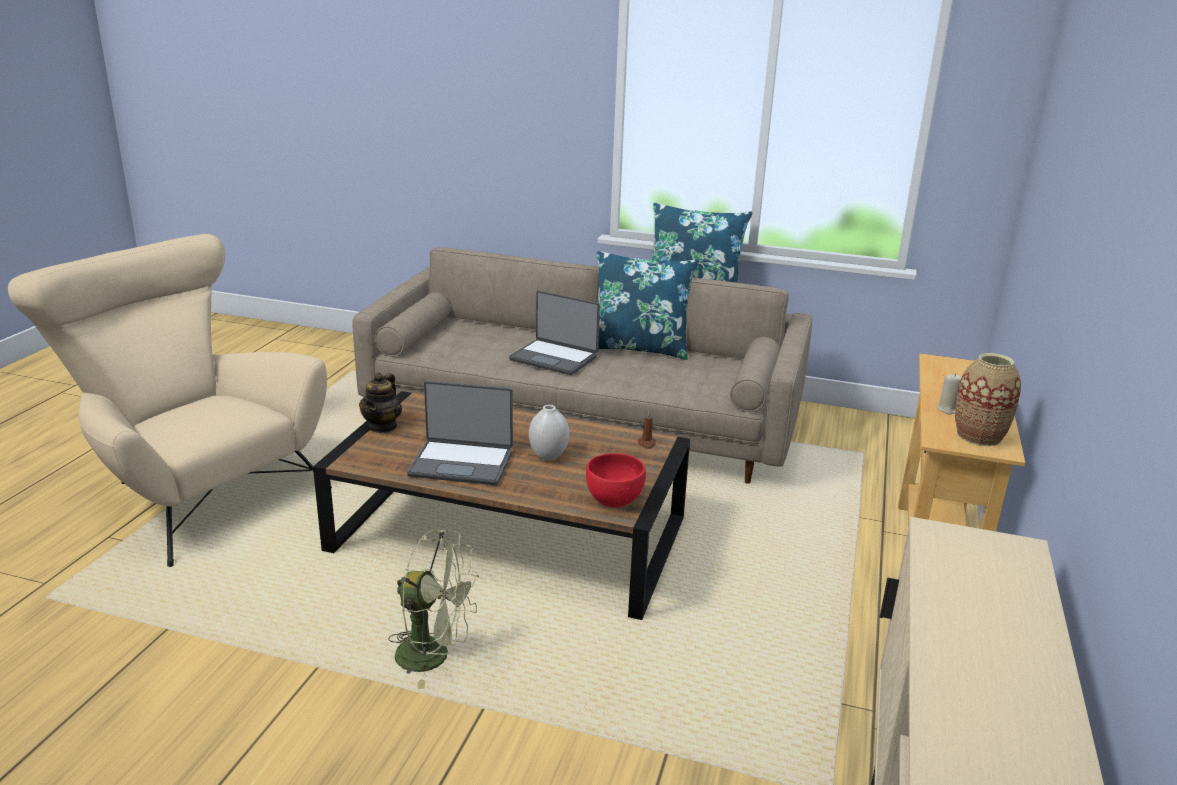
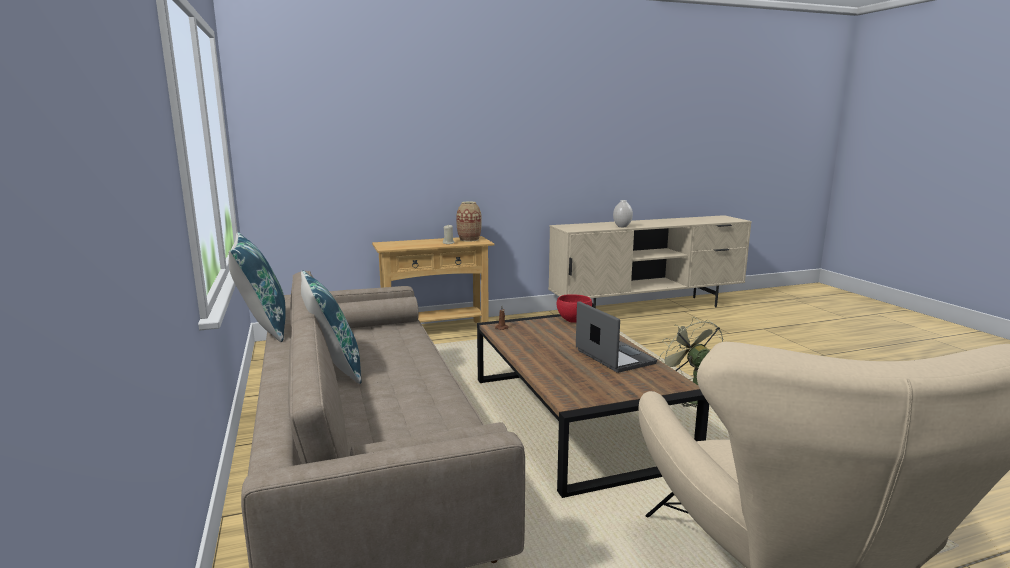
camera: 125 degrees left, 10 degrees down
(382, 426) = (626, 396): teapot -> none
(548, 456) = (562, 342): white vase -> white vase (622, 226)
(554, 358) = (402, 386): laptop -> none

